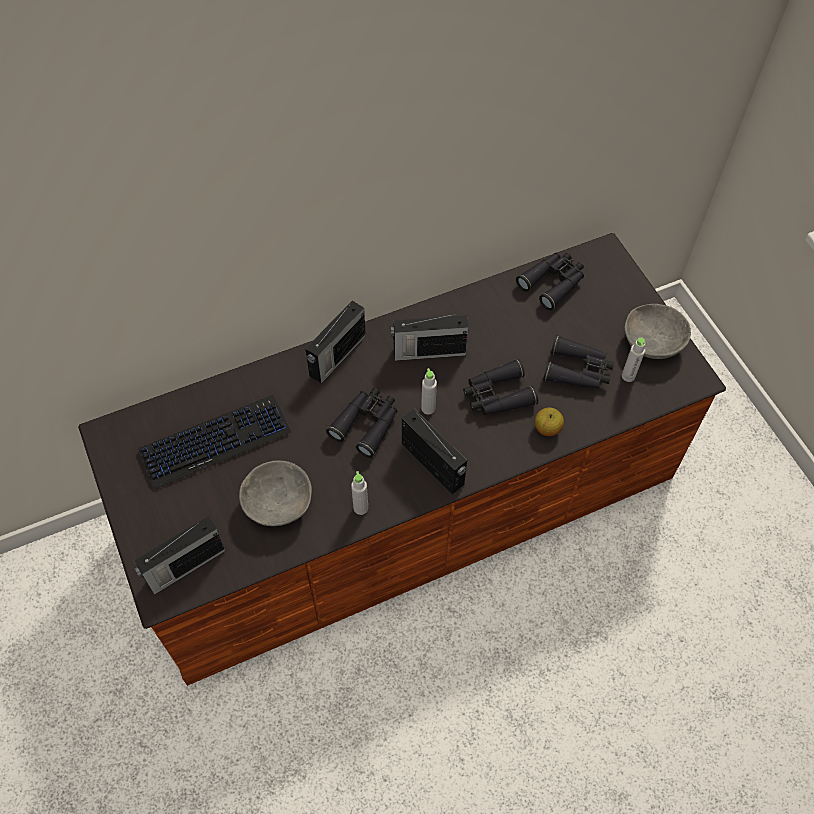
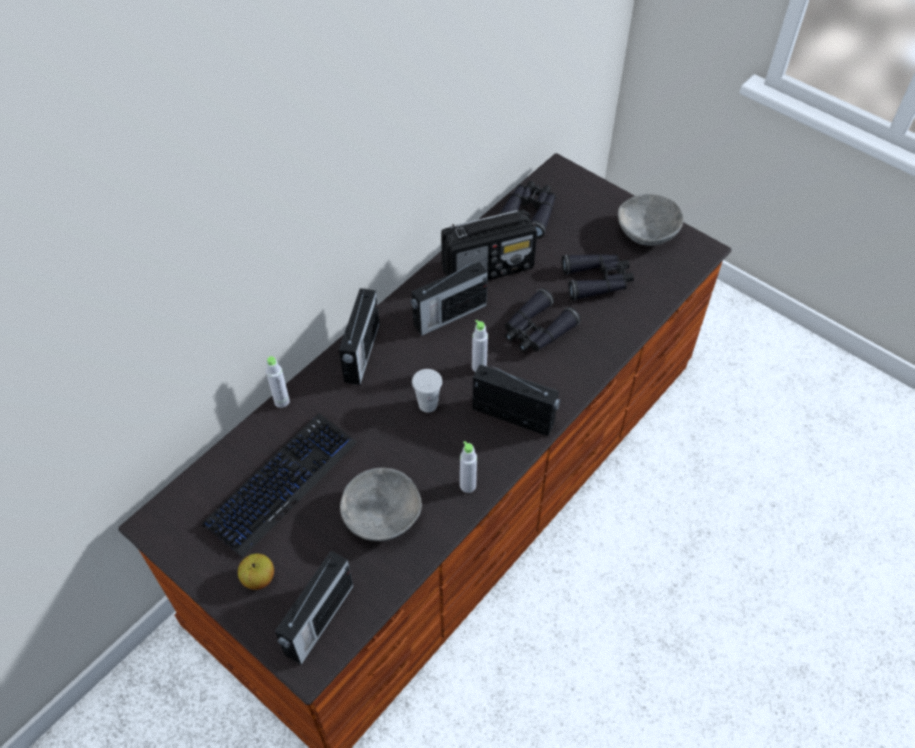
camera: 25 degrees left, 5 degrees down
(367, 424) = (428, 404): black binoculars -> white cup
(487, 321) = (488, 268): none -> radio
(547, 428) = (600, 342): apple -> apple (258, 578)
(628, 376) = (643, 269): grey bottle -> grey bottle (282, 401)

